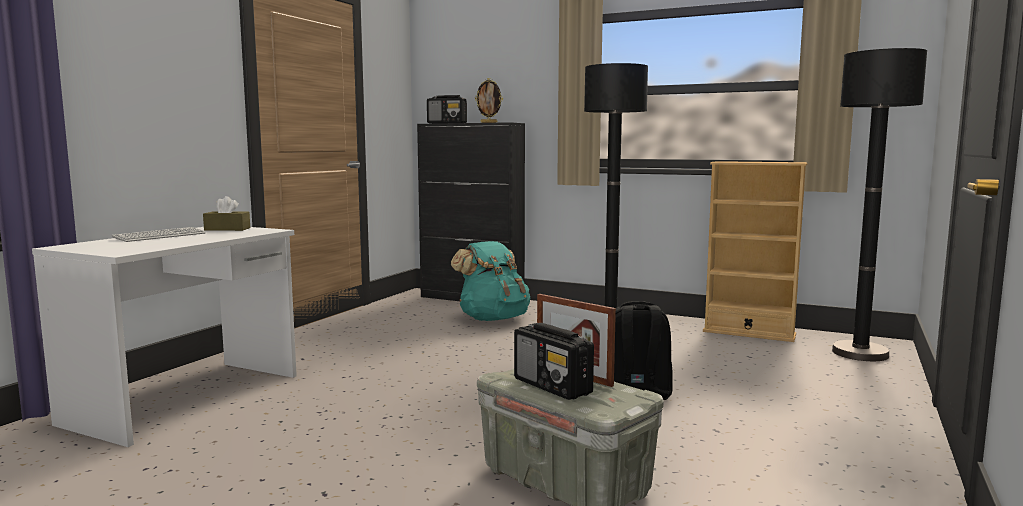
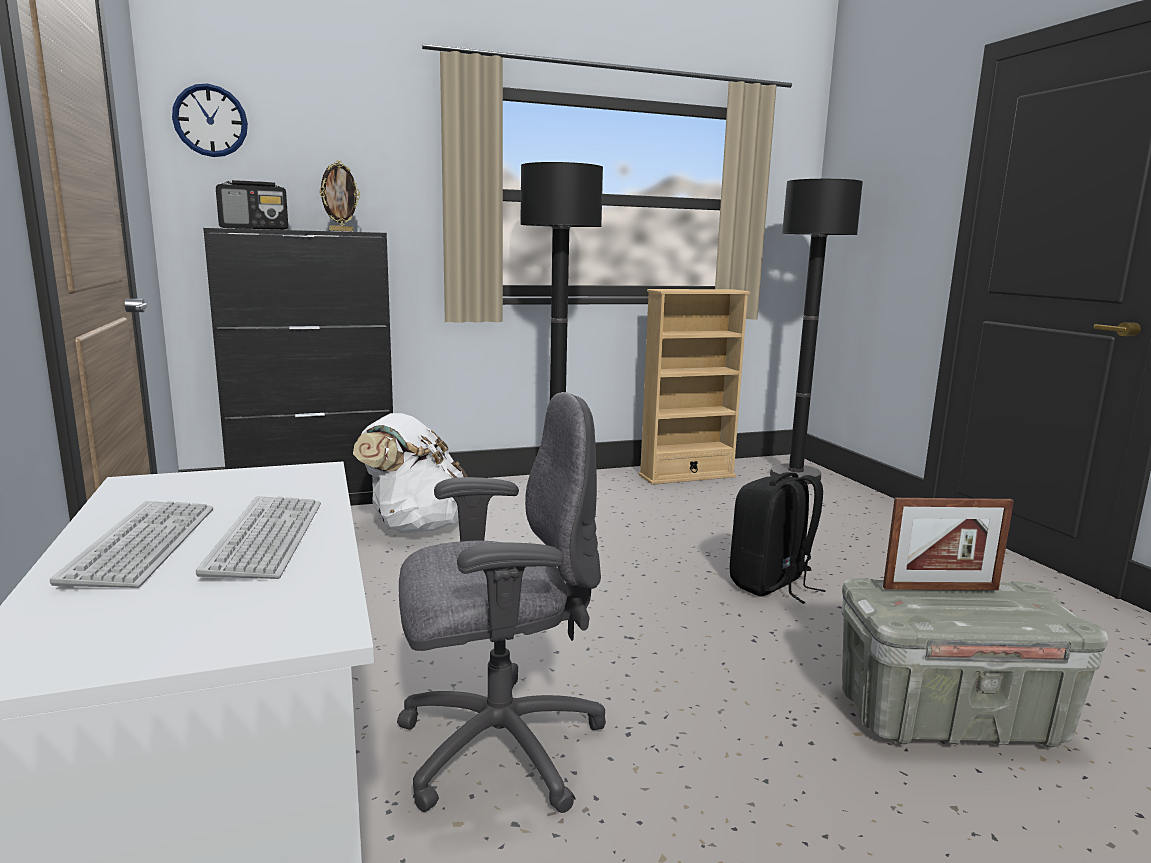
camera: 45 degrees left, 5 degrees up
(187, 239) = (266, 538): none -> keyboard
(227, 229) = (204, 487): brown tissue box -> none
(328, 400) = (497, 747): none -> grey office chair
(440, 62) = (210, 120): none -> wall clock
(493, 319) = (415, 526): turquoise backpack -> white backpack
(552, 386) = (974, 611): radio -> none

